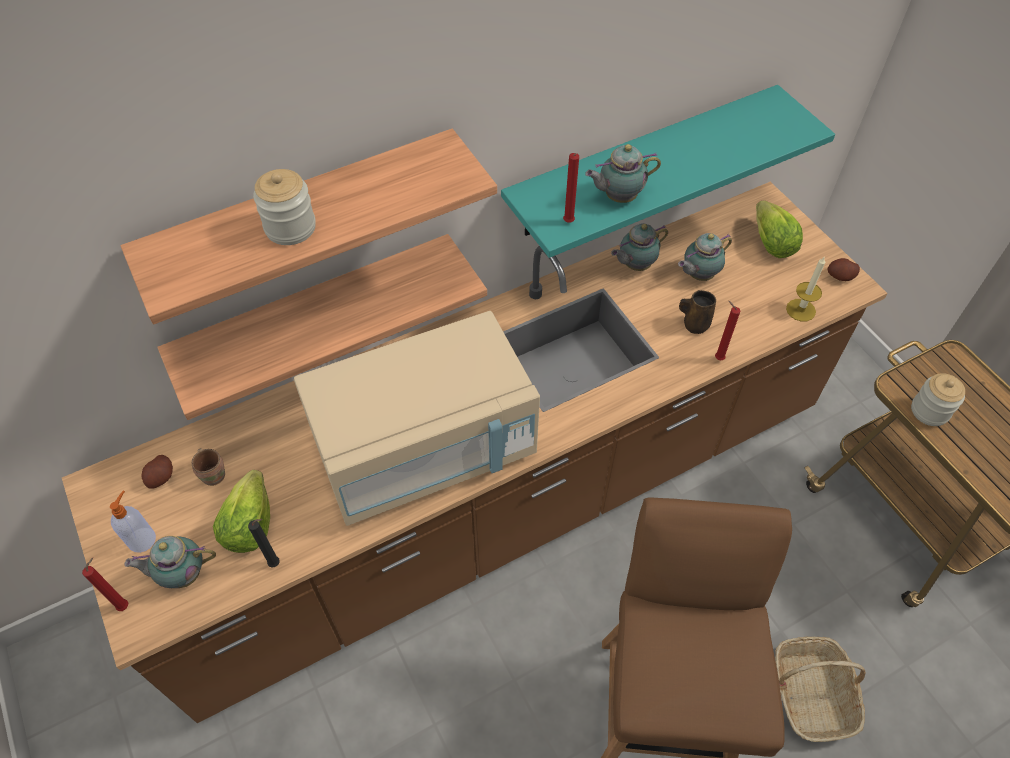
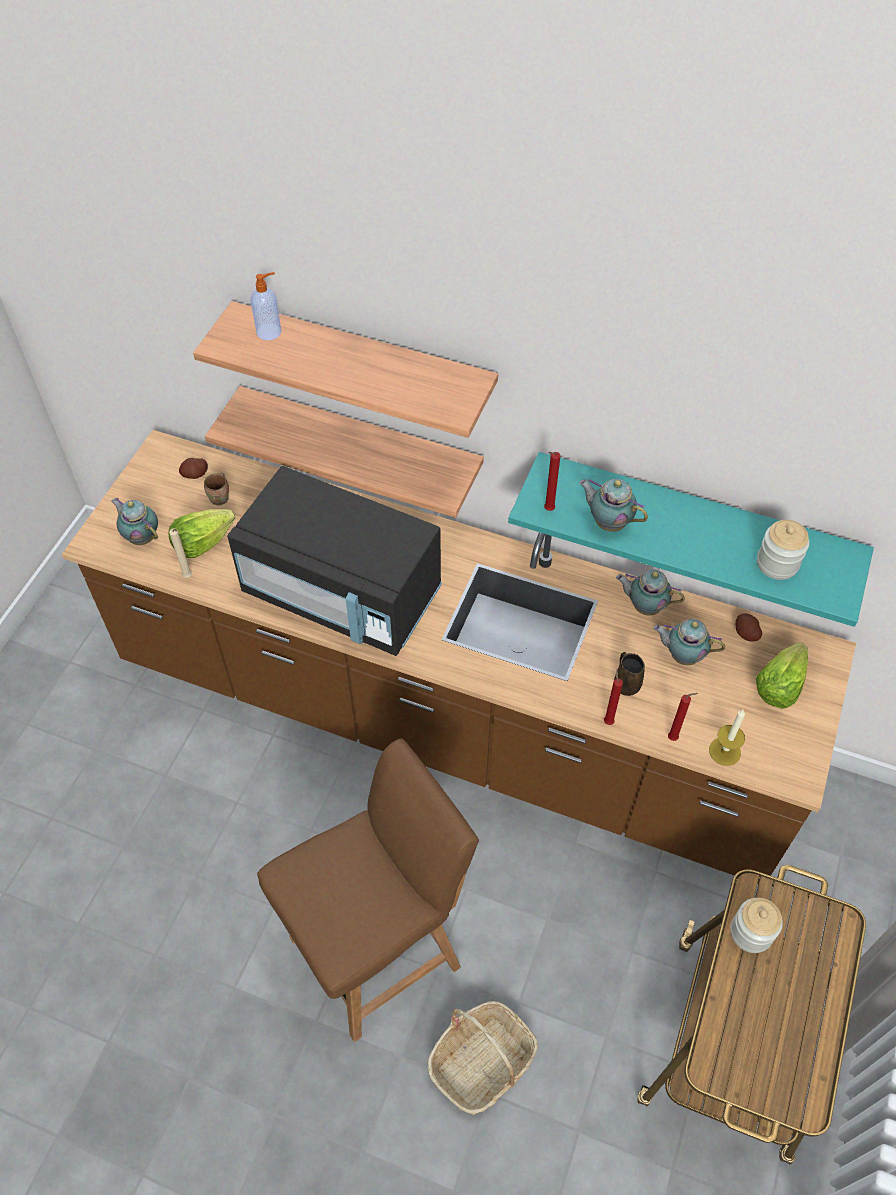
camera: 50 degrees right, 0 degrees up
(125, 605) = (100, 527): red candle -> red candle (674, 738)
(142, 539) = (147, 499): soap dispenser -> soap dispenser (270, 331)
(276, 563) = (188, 577): black candle -> beige candle
(290, 227) = (321, 360): jar -> jar (777, 563)
(426, 450) = (343, 594): beige microwave -> black microwave
(840, 276) = (798, 760): potato -> potato (746, 633)

